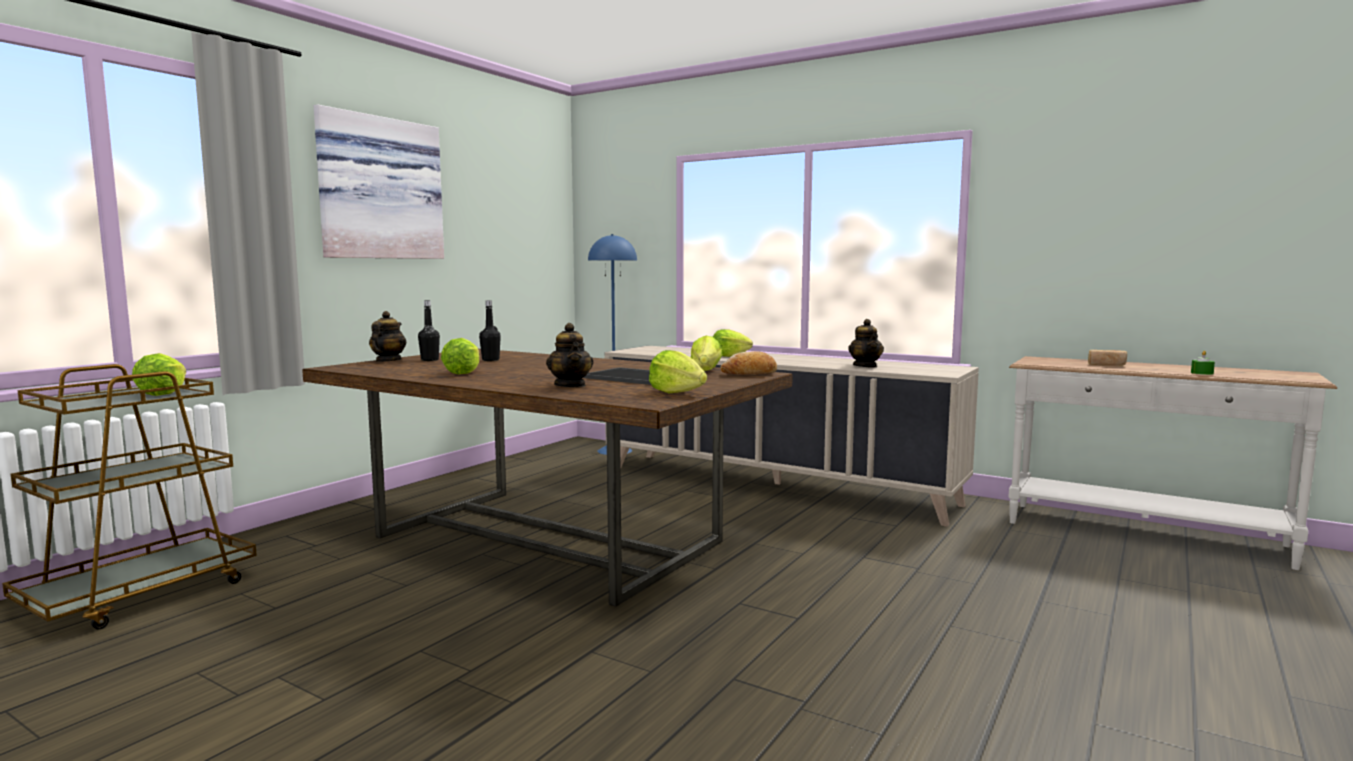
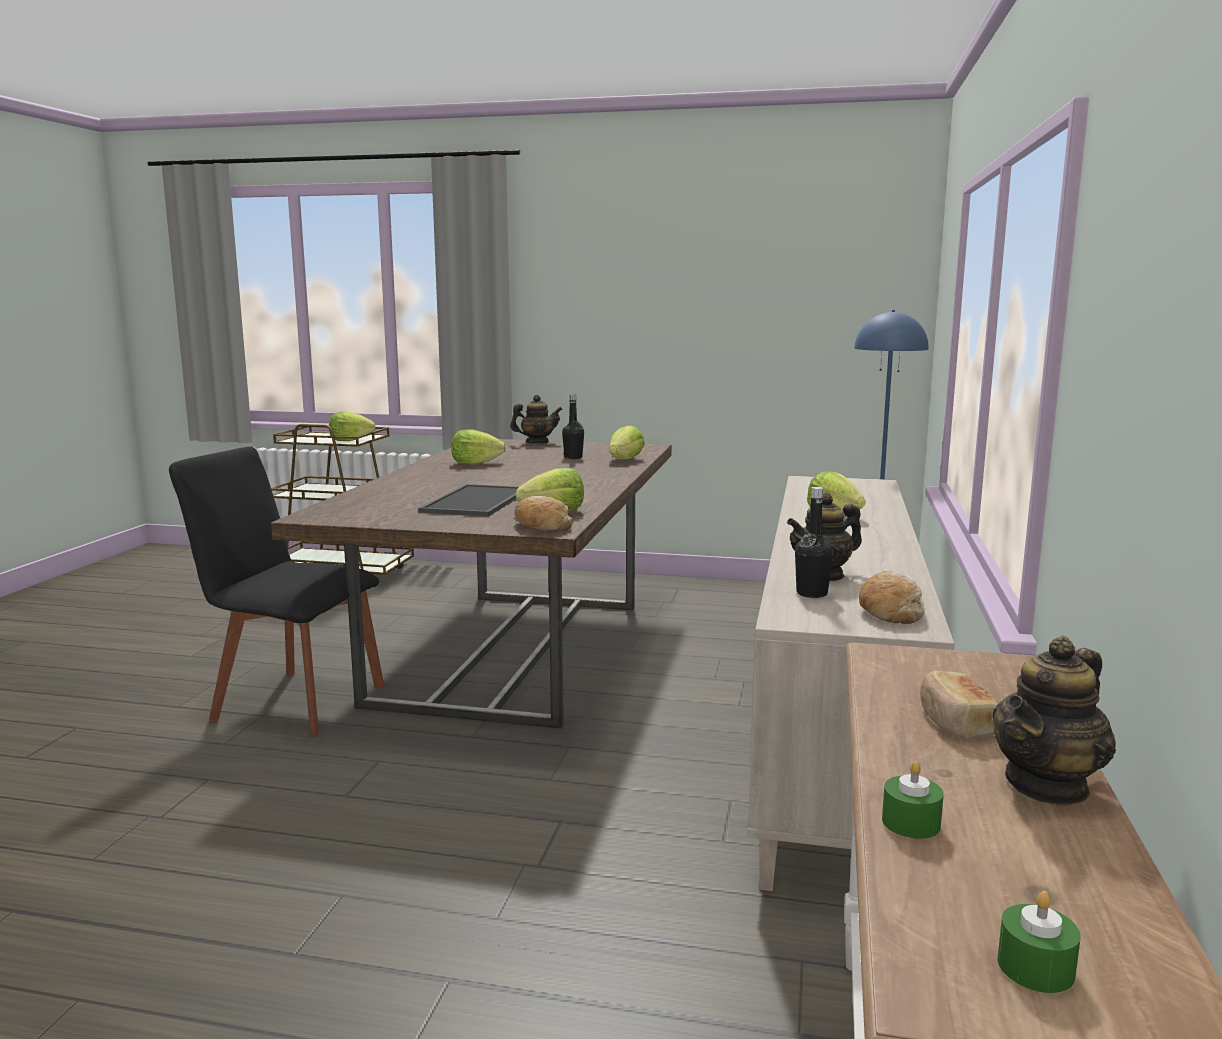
camera: 70 degrees right, 5 degrees up
(379, 188) = (614, 267): picture -> none
(429, 360) = (555, 448): black bottle -> black bottle (811, 593)
(567, 634) = (292, 701): none -> black chair
(570, 385) = (409, 491): teapot -> teapot (1047, 785)
(677, 392) = (377, 517): lettuce -> lettuce (625, 460)
(931, 366) = (890, 611): none -> bread
(1283, 375) = (1035, 967): none -> green candle

